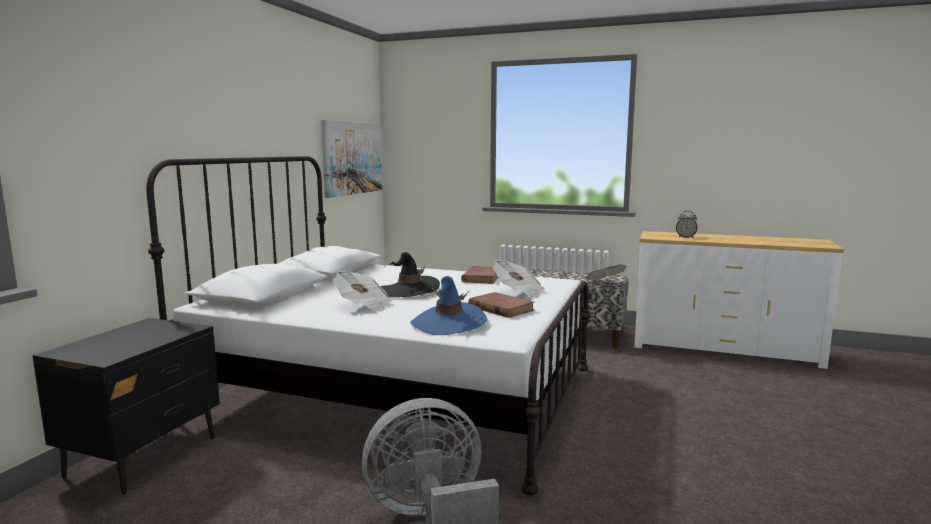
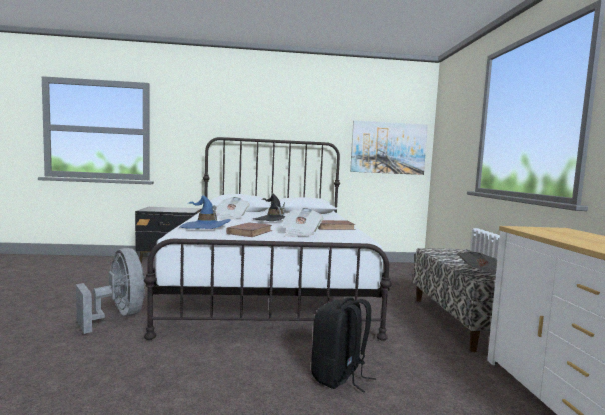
camera: 65 degrees right, 5 degrees down
(650, 402) = (339, 377): none -> black backpack
(685, 237) = (566, 236): alarm clock -> none

